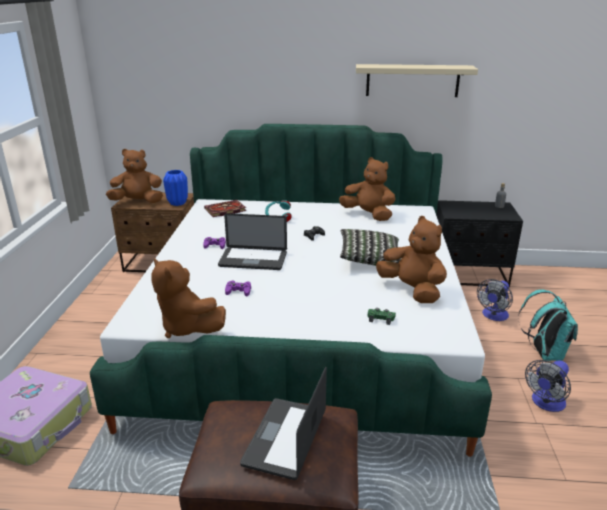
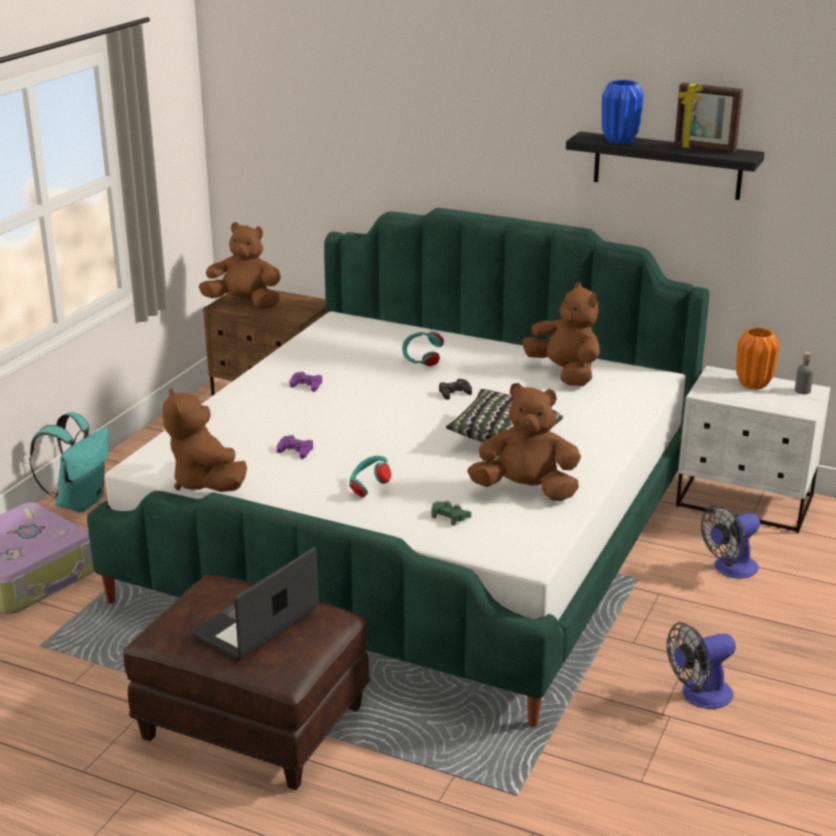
camera: 20 degrees right, 0 degrees up
(177, 203) = (298, 313): blue vase -> blue vase (619, 140)
(224, 210) = (355, 335): book -> none
(253, 260) = (343, 413): laptop -> none
(310, 309) = (369, 488): none -> turquoise headphones
(412, 80) = (667, 166): beige shelf -> black shelf
(412, 290) = (526, 490): brown plush toy -> brown plush toy turned 60 degrees counterclockwise
(439, 66) = (704, 149): none -> picture frame
(469, 275) = (745, 502): black nightstand -> white nightstand
(471, 206) = (752, 384): none -> orange vase
(544, 353) = (762, 635): turquoise backpack -> turquoise backpack (80, 502)

